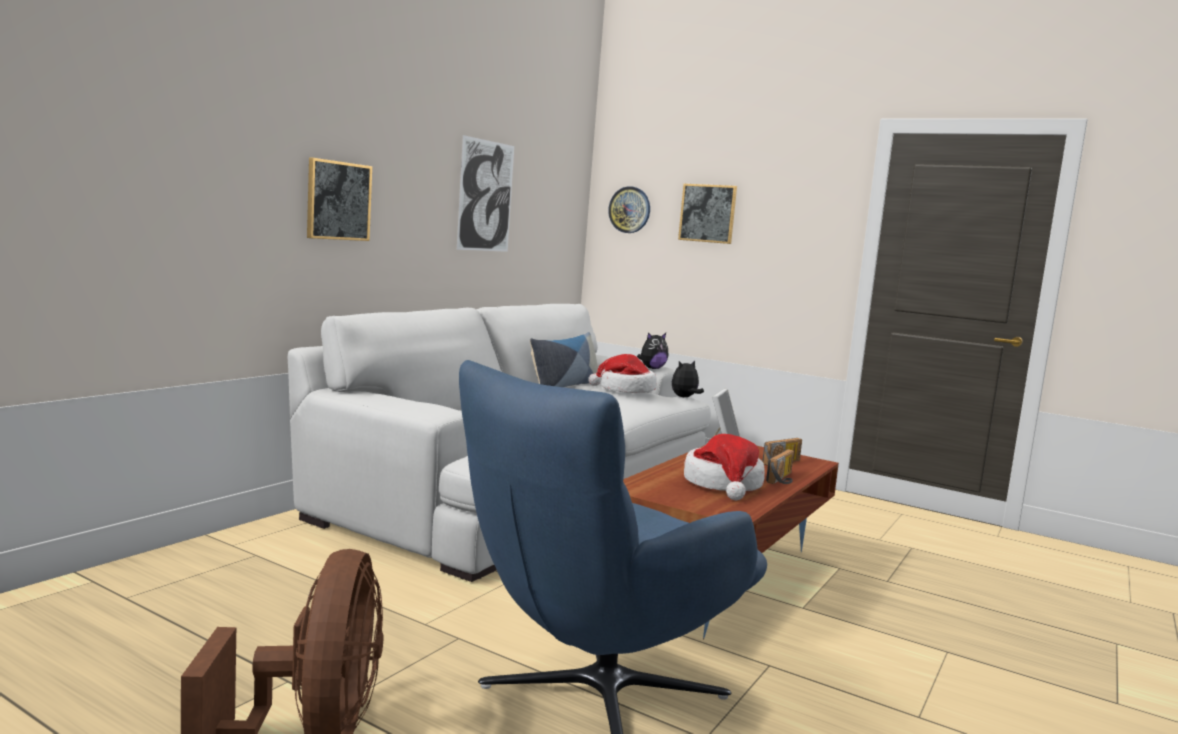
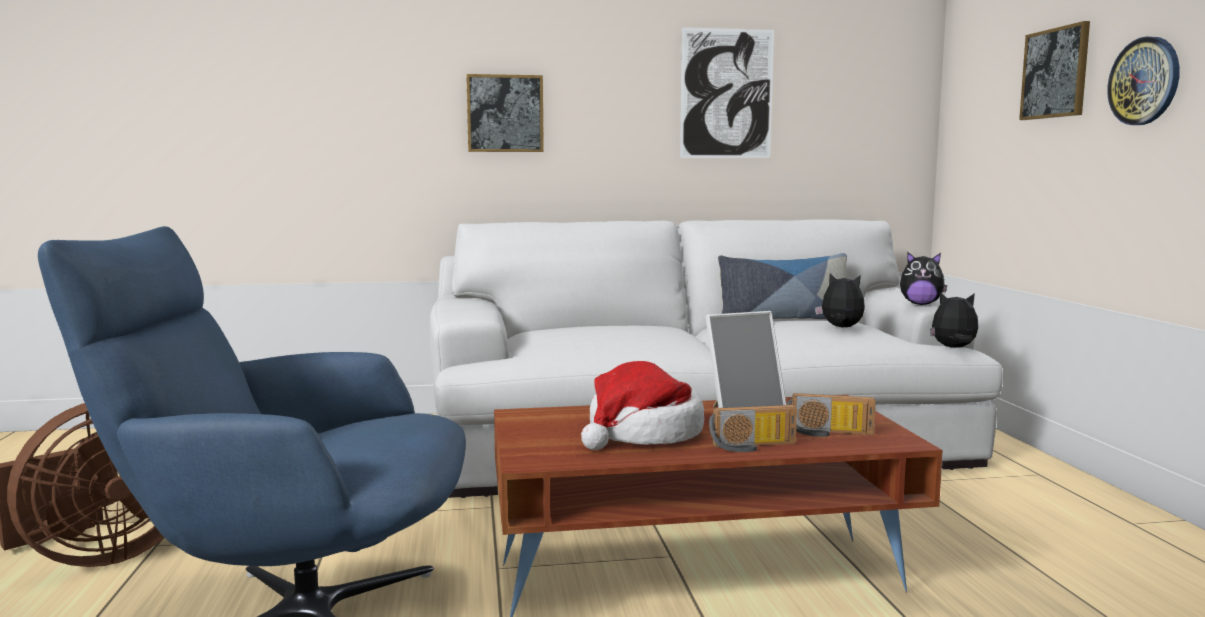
camera: 50 degrees right, 0 degrees up
(625, 390) = (841, 327): hat -> plush toy
(629, 210) = (975, 88): wall clock -> wall clock (1144, 81)

